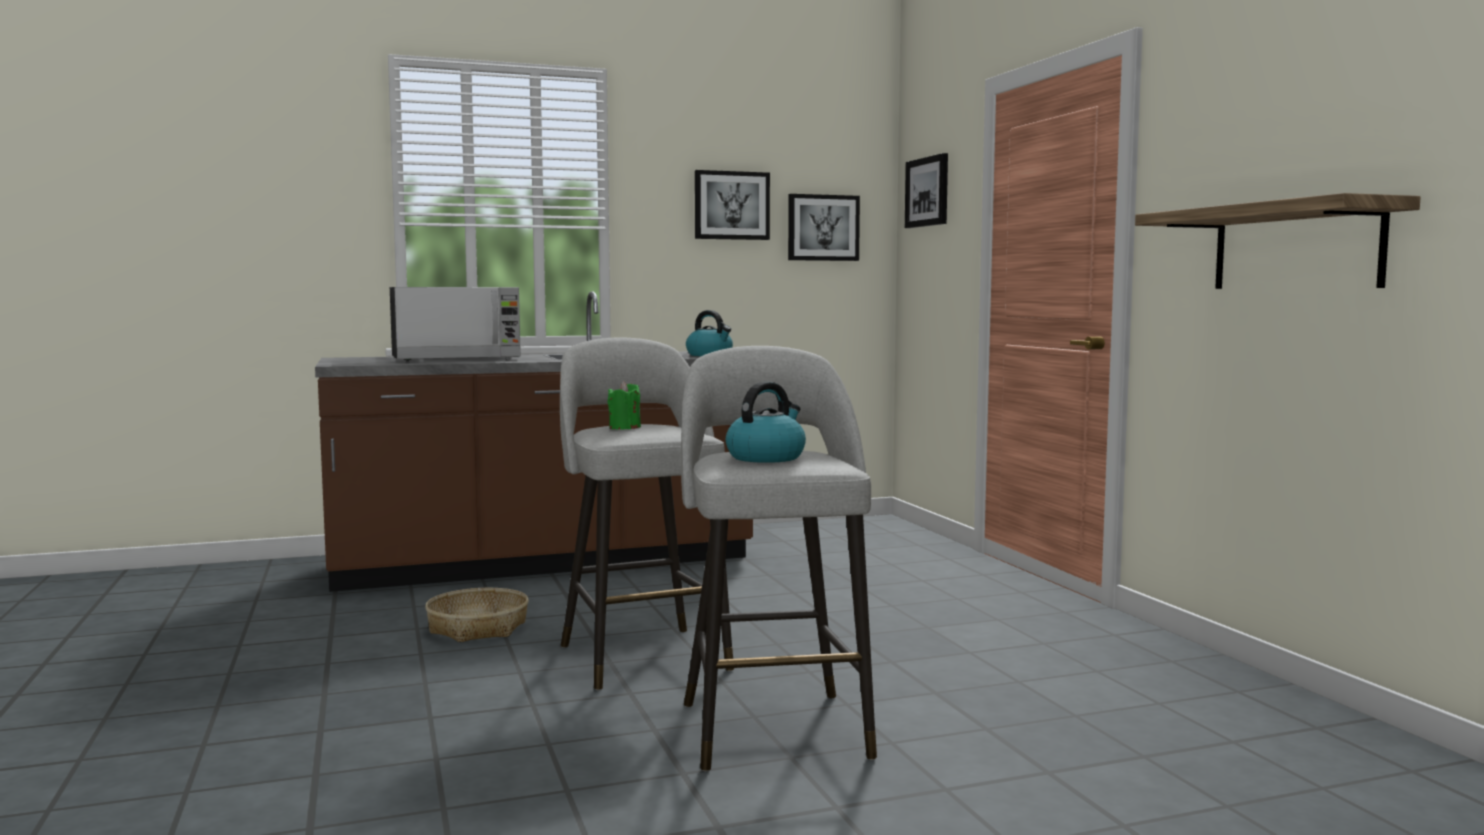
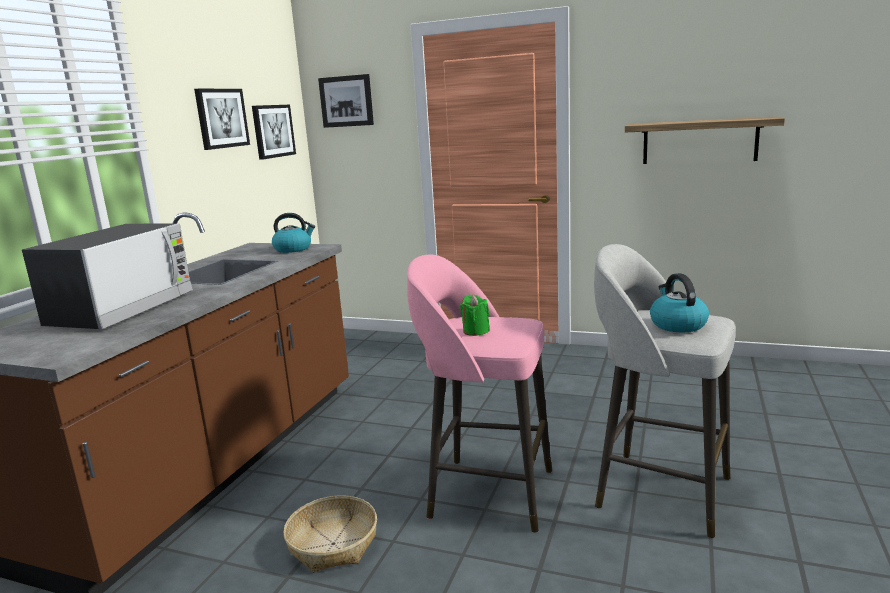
camera: 50 degrees left, 10 degrees up
(642, 656) = (487, 492): grey stool -> pink stool

